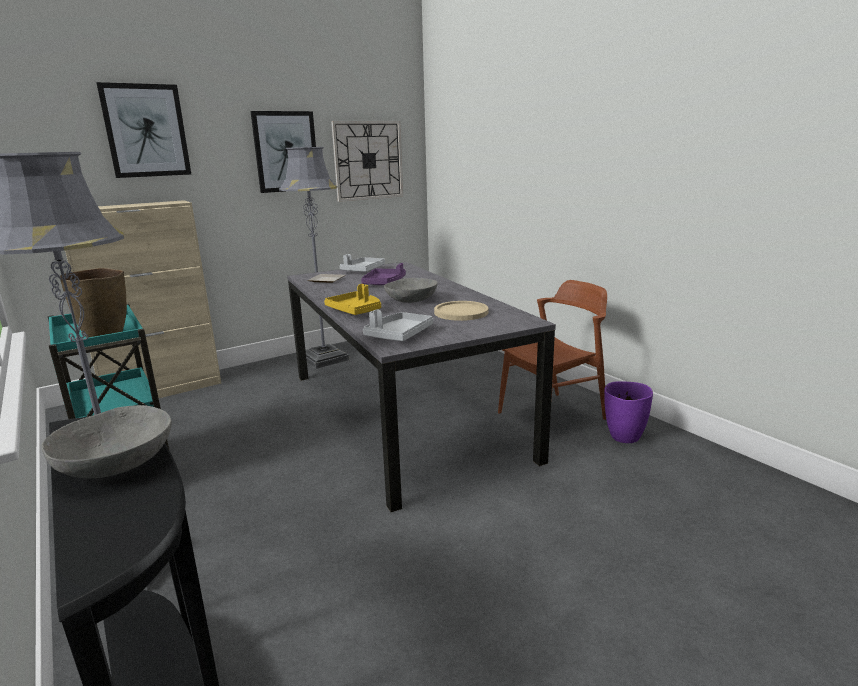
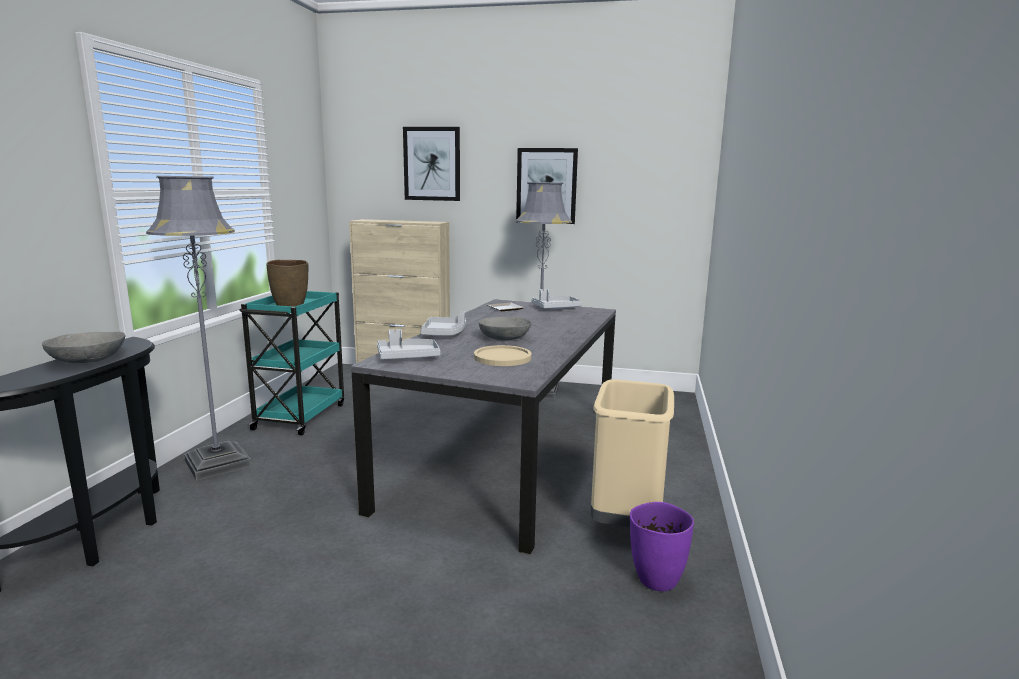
camera: 45 degrees right, 5 degrees down
(355, 310) = (444, 334): yellow tray -> grey tray
(368, 160) = (636, 199): wall clock -> none
(384, 283) = (534, 321): purple tray -> none
(552, 415) = (626, 521): brown chair -> beige trash can

